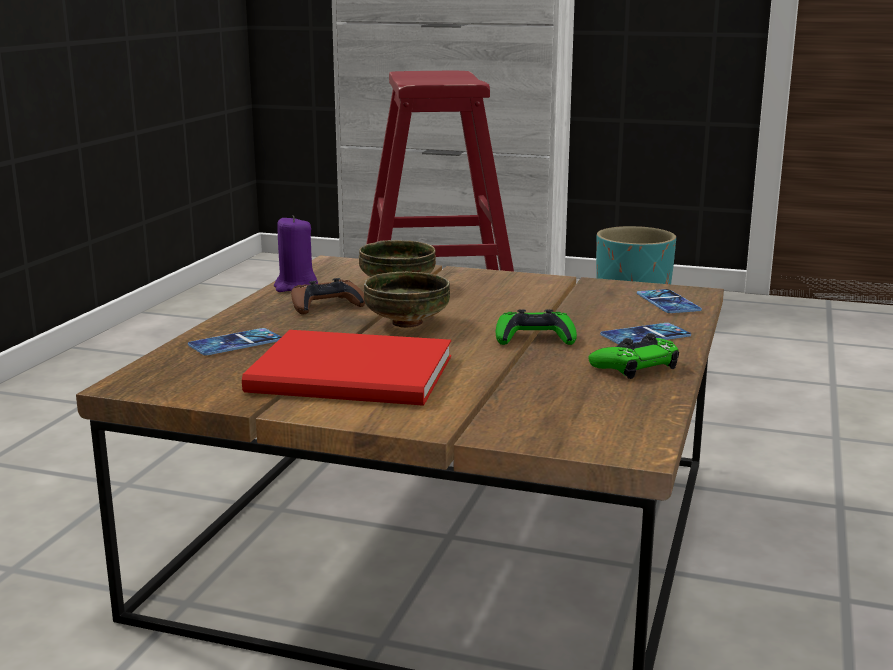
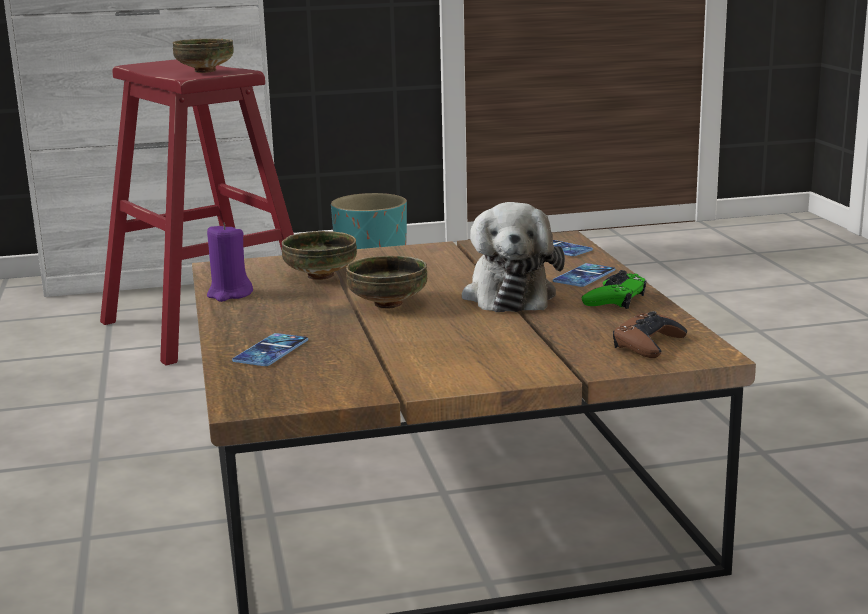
camera: 30 degrees left, 0 degrees up
(326, 306) = (290, 304): brown game controller -> brown game controller (648, 344)
(356, 376) = (426, 352): red book -> none
(439, 80) = (204, 71): none -> bowl
(534, 338) = (509, 295): green game controller -> plush toy

